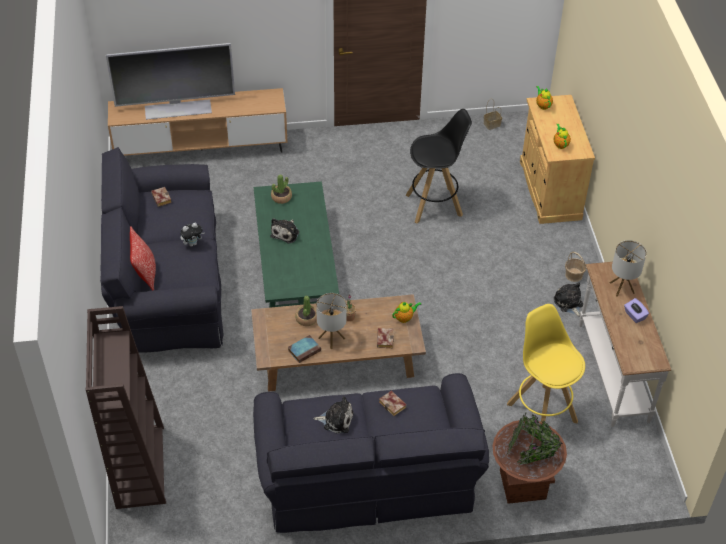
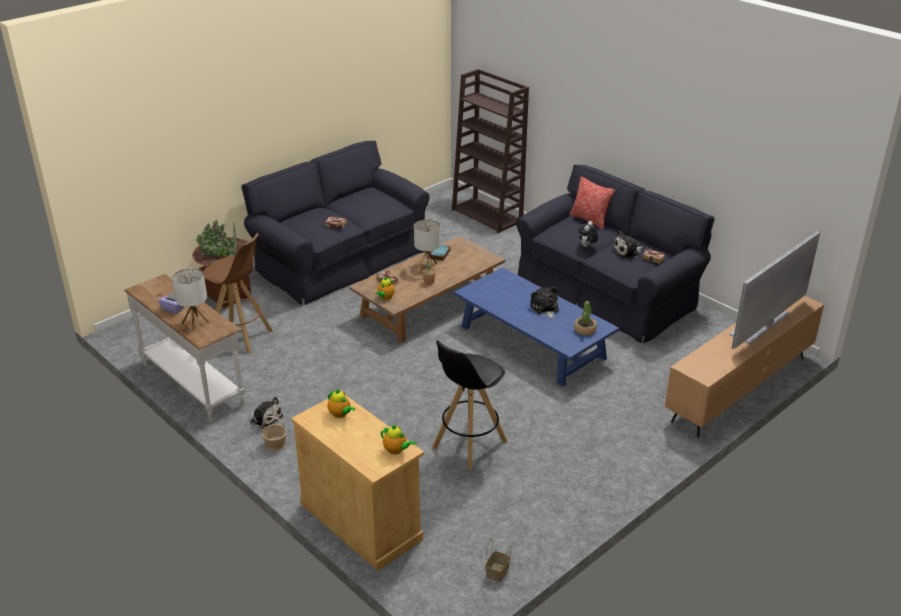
camera: 145 degrees right, 15 degrees down
(294, 265) = (533, 342): green coffee table -> blue coffee table
(306, 318) = (459, 269): potted plant -> none
(336, 420) = (366, 207): plush toy -> plush toy (627, 252)
(541, 412) = (240, 336): yellow stool -> brown stool

